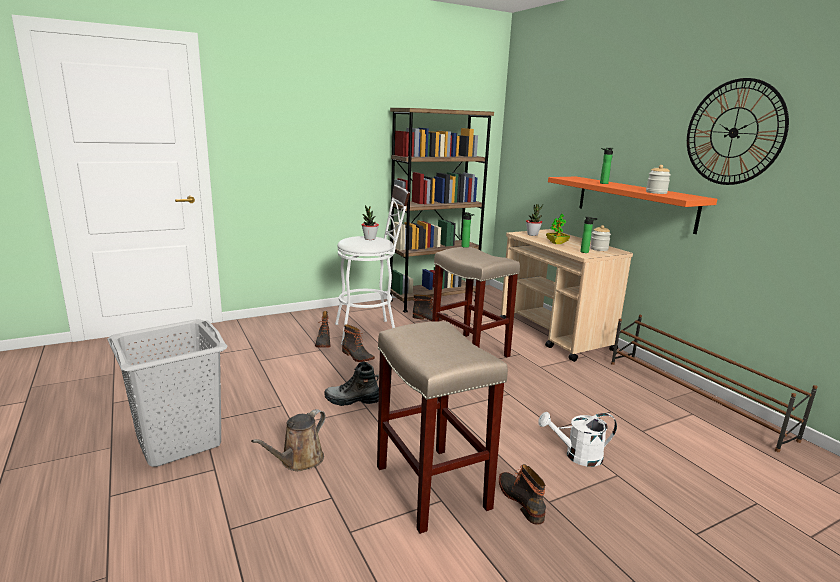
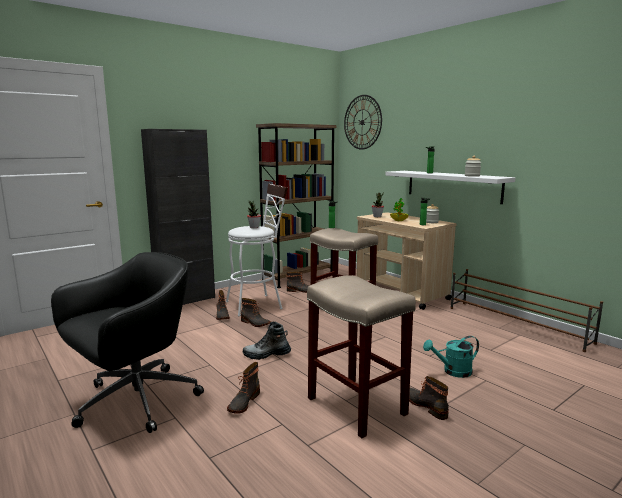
camera: 10 degrees left, 5 degrees down
(180, 441) = (134, 401): grey laundry basket -> black office chair
(291, 317) = (185, 300): none -> black cabinet
(299, 461) = (243, 402): brown watering can -> boot
(577, 456) = (452, 371): white watering can -> turquoise watering can
(634, 203) = (453, 186): orange shelf -> white shelf
(733, 132) = (522, 130): wall clock -> wall clock (362, 122)

